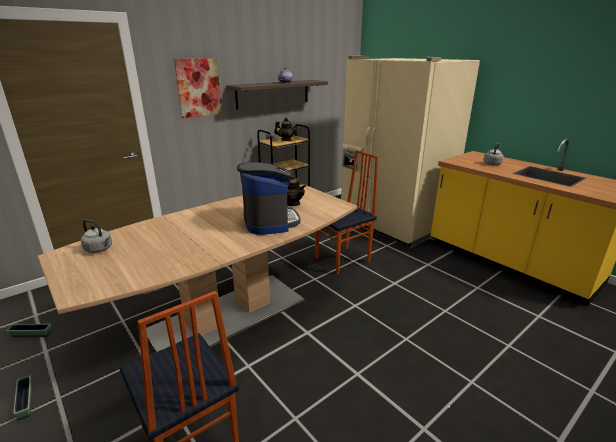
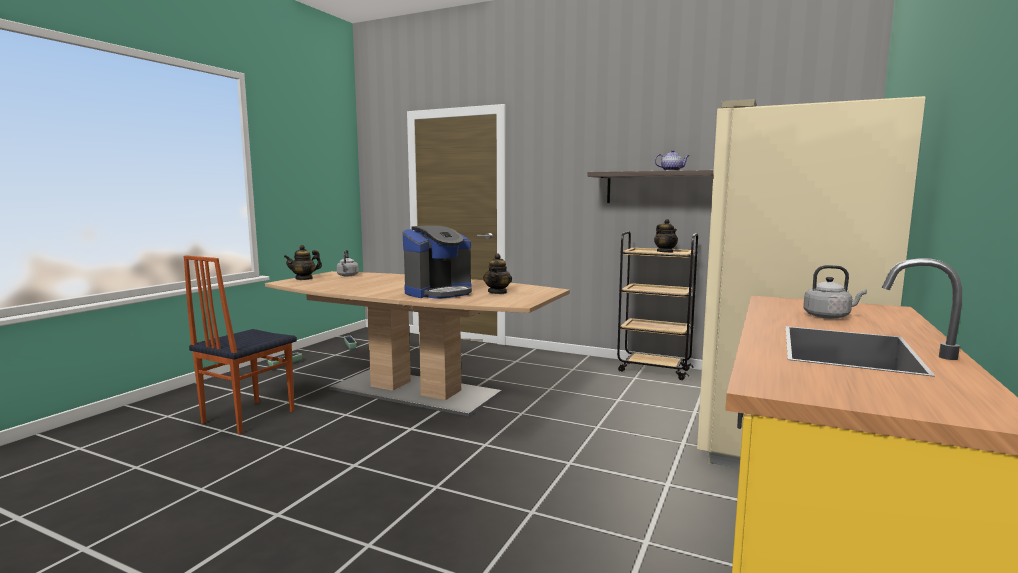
camera: 65 degrees right, 15 degrees down
(73, 277) = (304, 278): none -> teapot
(198, 87) = (563, 174): picture -> none
(343, 260) = (589, 420): chair -> none

